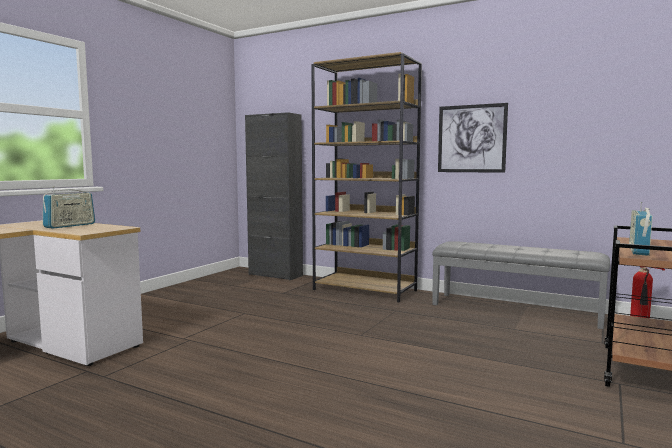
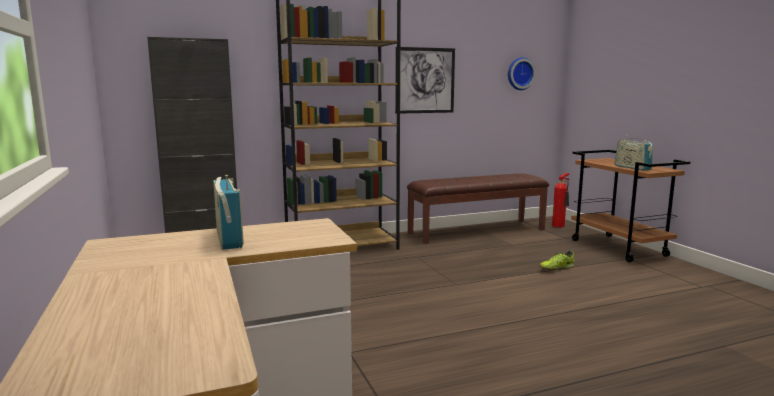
camera: 50 degrees left, 5 degrees up
(489, 358) = (556, 268): none -> shoe
(515, 309) = (476, 231): grey bench -> brown bench
(605, 126) = (519, 74): none -> wall clock

